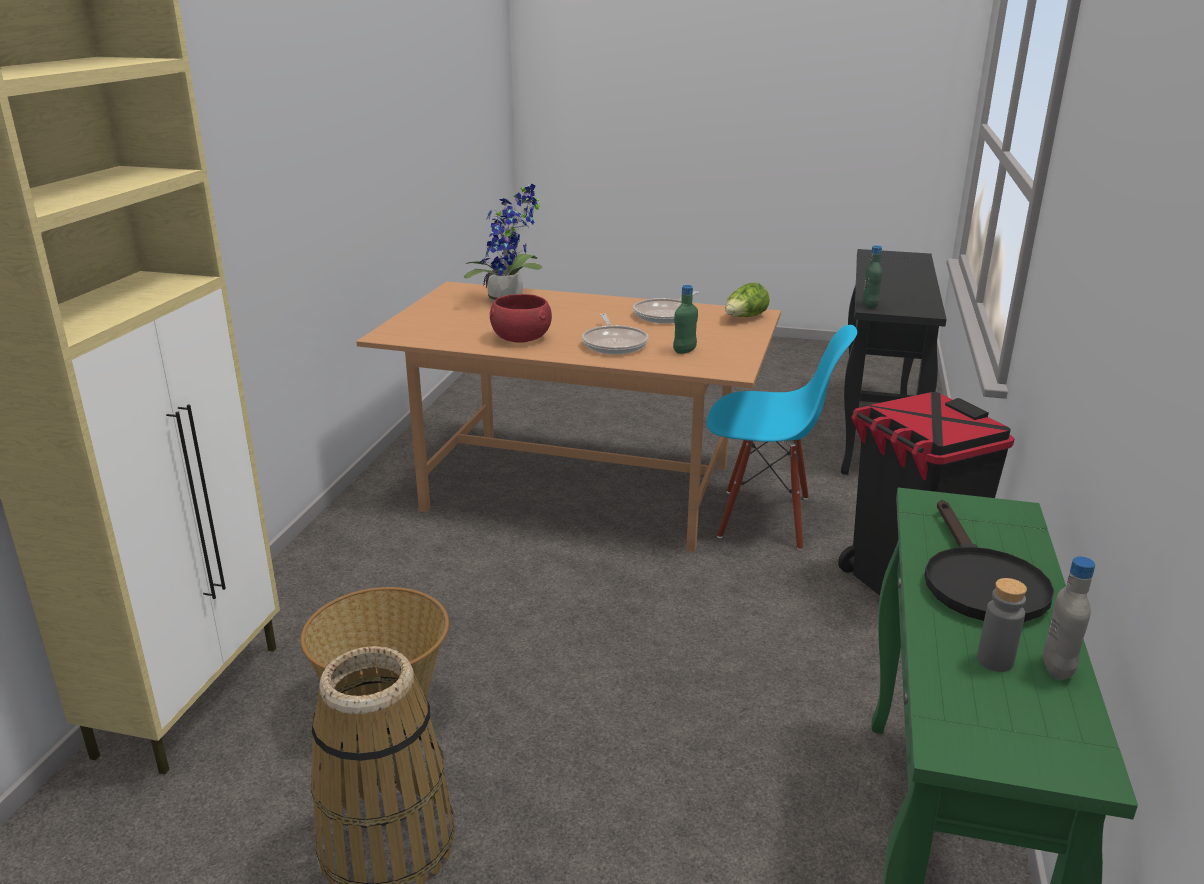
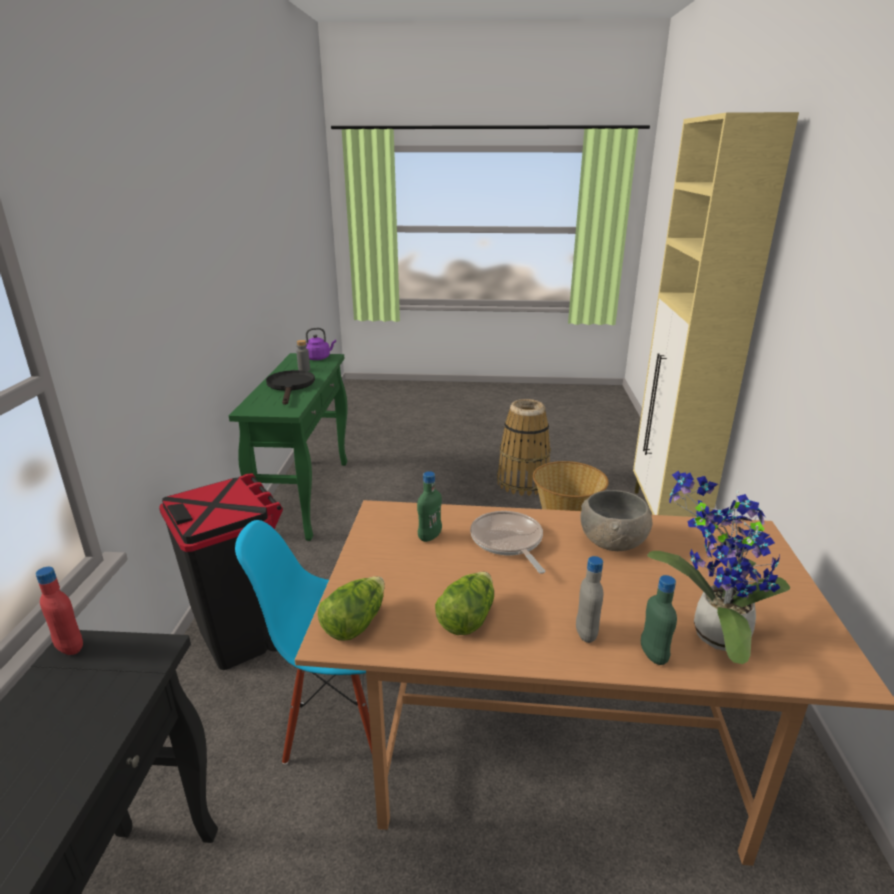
camera: 170 degrees right, 0 degrees up
(520, 338) = (613, 541): red bowl -> grey bowl
(666, 315) = (467, 617): frying pan -> lettuce
(869, 305) = (151, 659): green bottle -> green bottle (653, 655)
(929, 312) = (70, 647): none -> red bottle
(992, 738) = (319, 358): none -> purple kettle
(1057, 668) = (284, 370): grey bottle -> grey bottle (586, 633)

